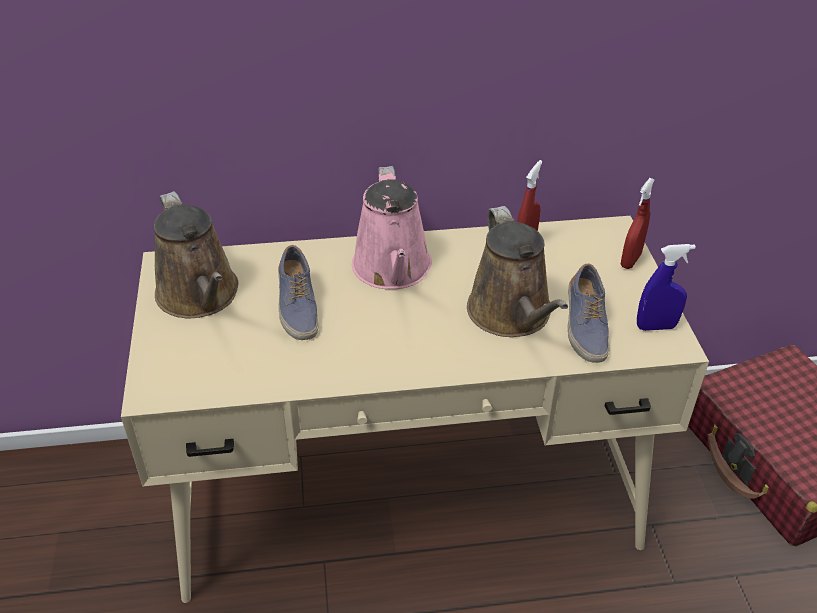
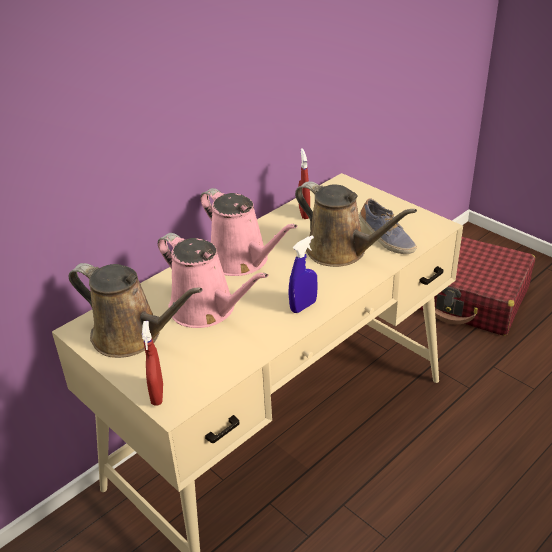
camera: 35 degrees left, 5 degrees down
(296, 307) = (207, 309): shoe -> pink watering can
(630, 260) = (369, 195): red spray bottle -> red spray bottle (157, 394)
(656, 326) = (420, 221): blue spray bottle -> blue spray bottle (303, 306)

